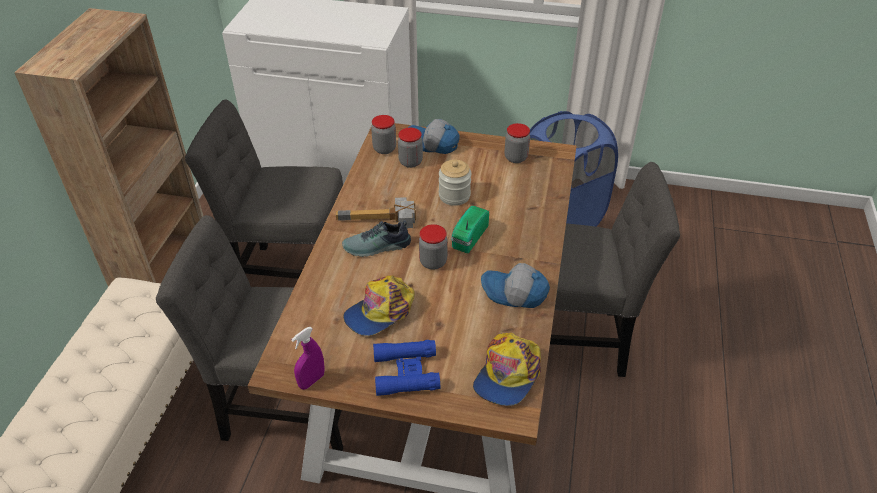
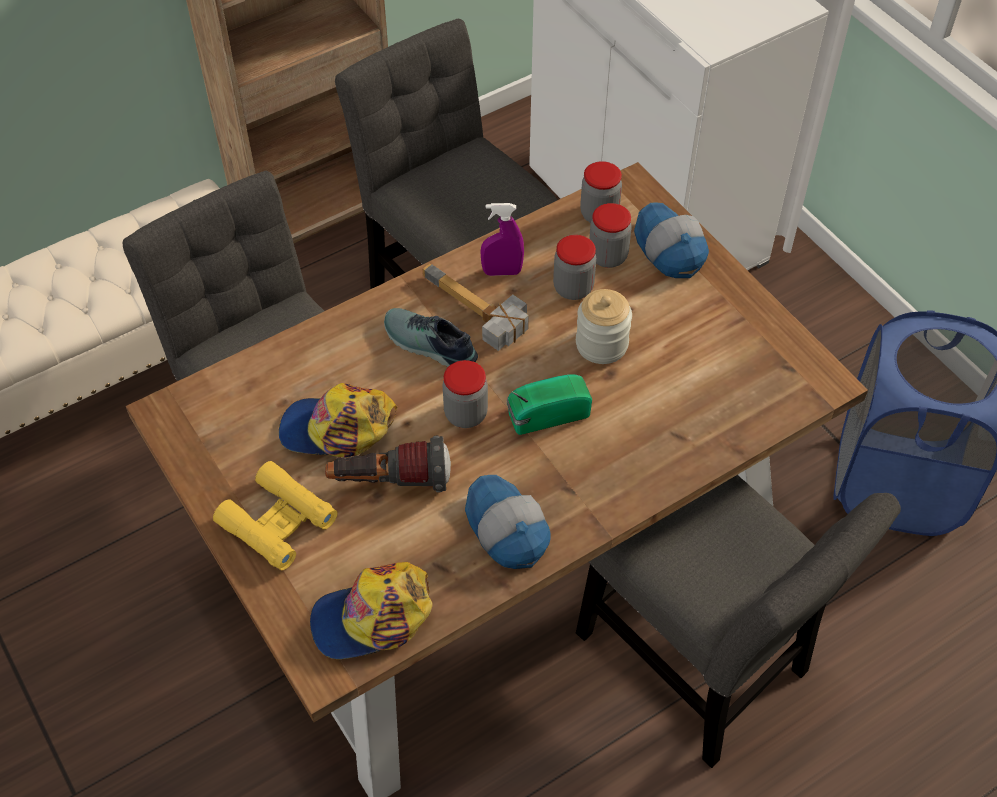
camera: 45 degrees right, 10 degrees up
(311, 381) = (183, 452): purple spray bottle -> purple spray bottle (502, 272)
(406, 372) = (277, 522): blue binoculars -> yellow binoculars
(437, 314) = (389, 482): none -> flashlight
(516, 157) = (753, 347): jar -> jar (573, 288)

